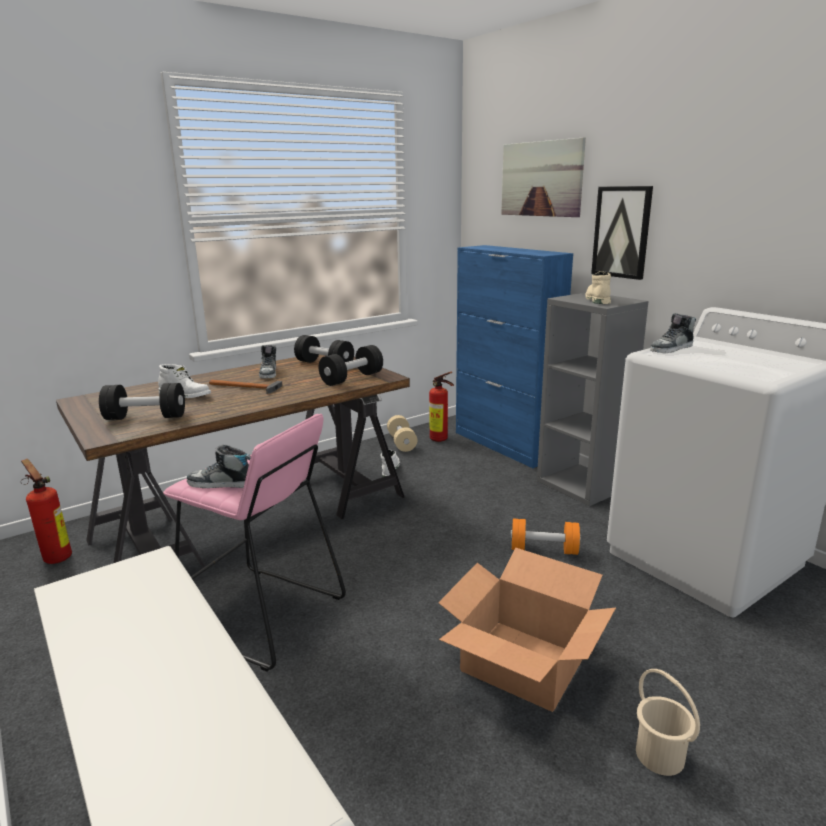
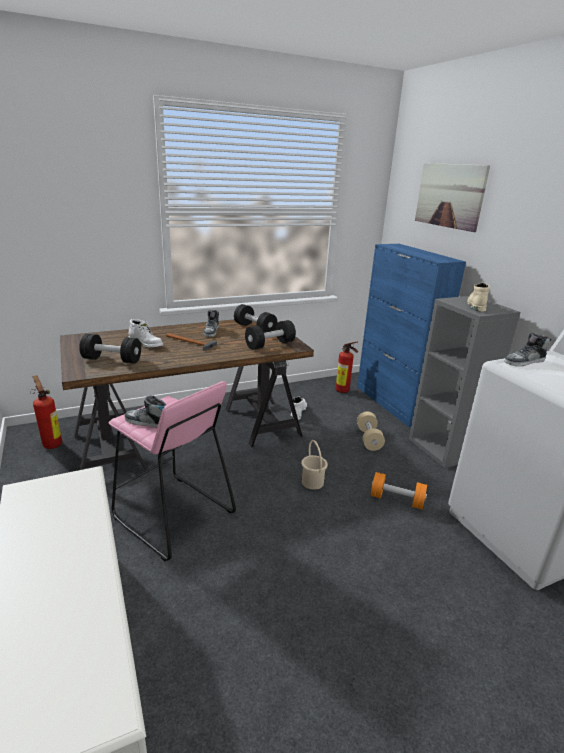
camera: 10 degrees right, 5 degrees up
(402, 443) = (313, 389): beige dumbbell -> beige dumbbell (369, 439)
(523, 664) = (351, 595): cardboard box -> none
(622, 232) = (508, 250): picture -> none
(660, 754) = (437, 697): beige bucket -> beige bucket (313, 482)

